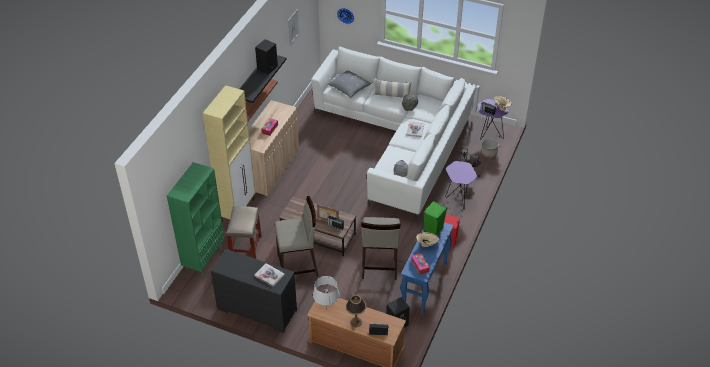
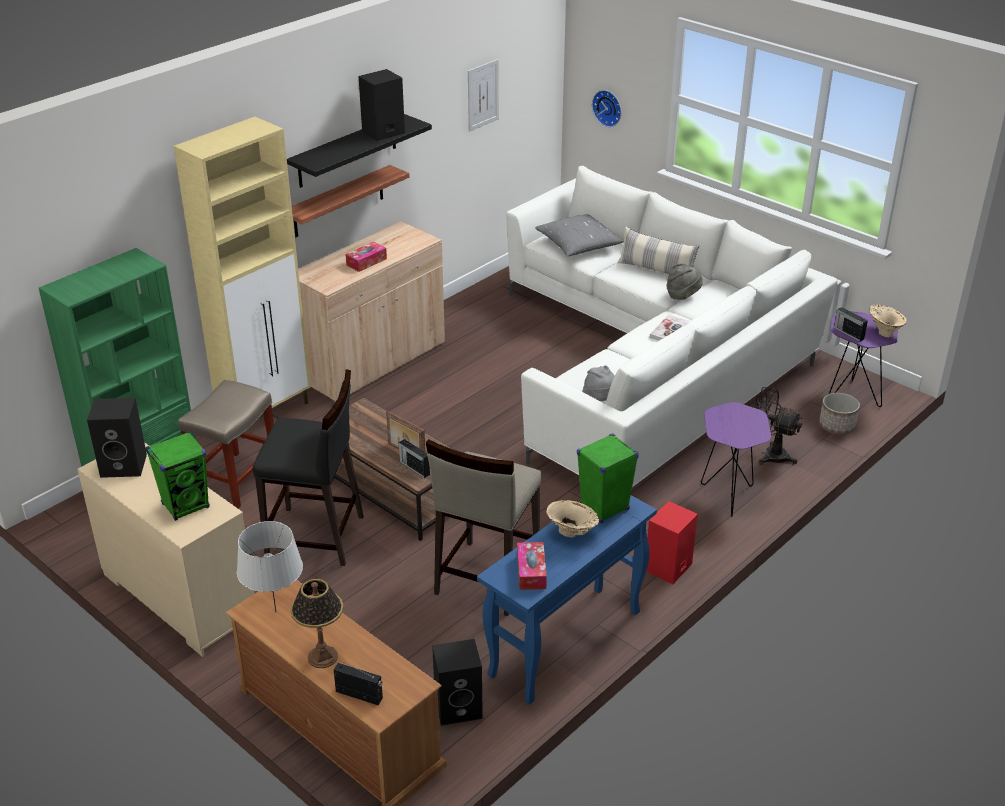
camera: 20 degrees right, 10 degrees down
(230, 263) = (125, 465): none -> black speaker
(256, 310) = (178, 597): black dresser -> beige dresser
(269, 275) = (186, 506): book -> green speaker
(298, 266) = (316, 537): beige stool -> black stool

